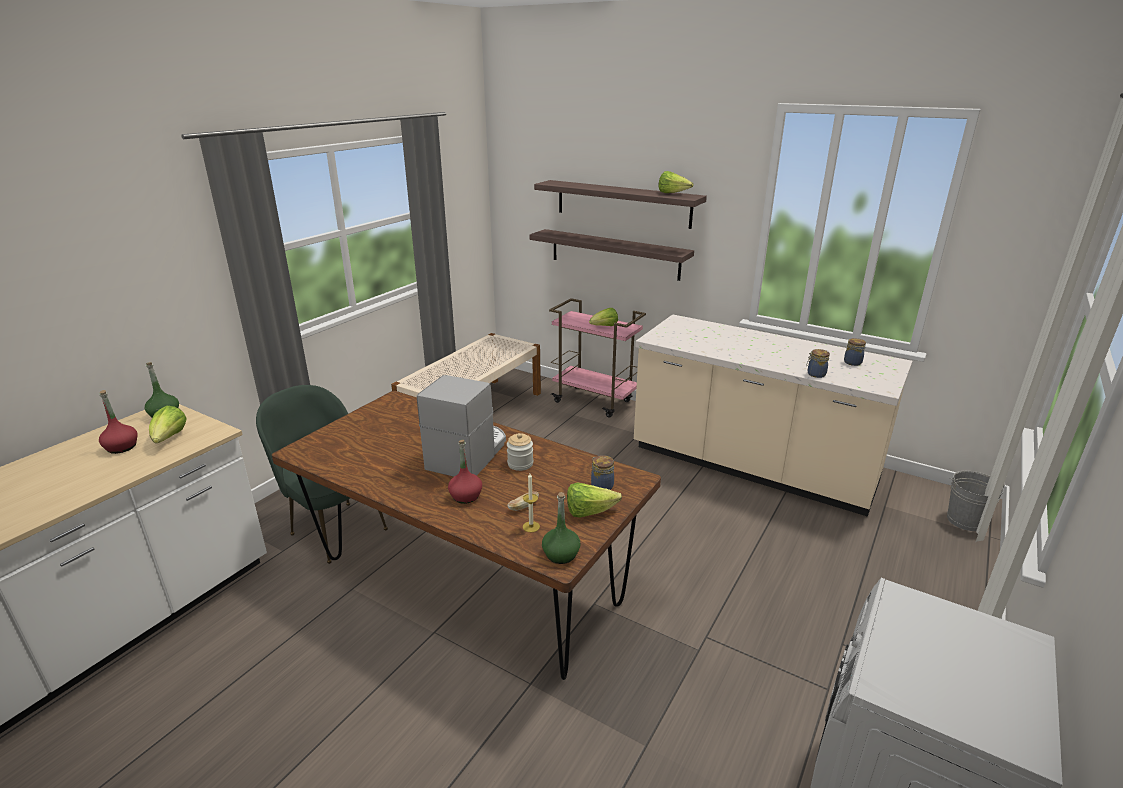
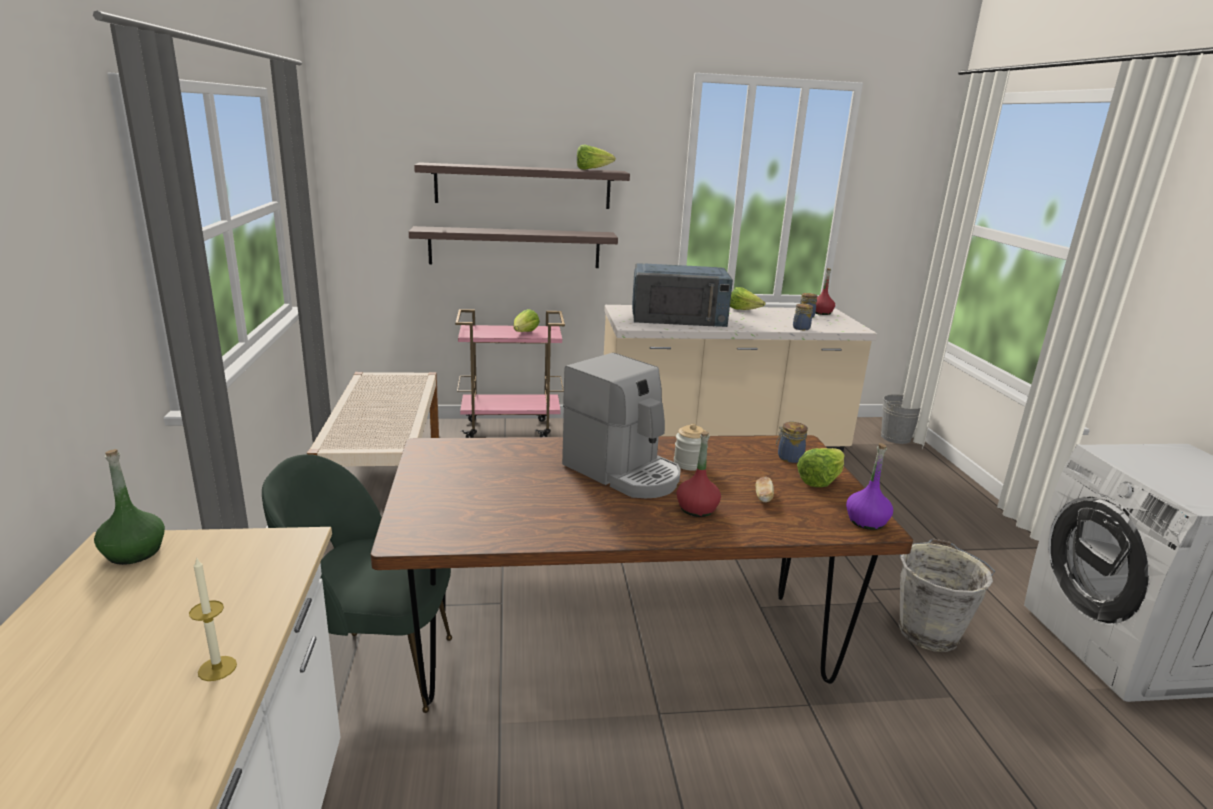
camera: 40 degrees left, 5 degrees down
(122, 447) = (142, 621): red bottle -> red bottle (821, 313)
(169, 439) = (221, 577): lettuce -> lettuce (743, 310)
(468, 454) = (623, 472): coffee machine -> coffee machine turned 150 degrees clockwise
(531, 527) = (802, 510): candle -> candle (217, 668)
(561, 554) = (866, 521): green bottle -> purple bottle
(706, 692) = (928, 631): none -> grey bucket
(714, 338) = (679, 317): none -> blue microwave

